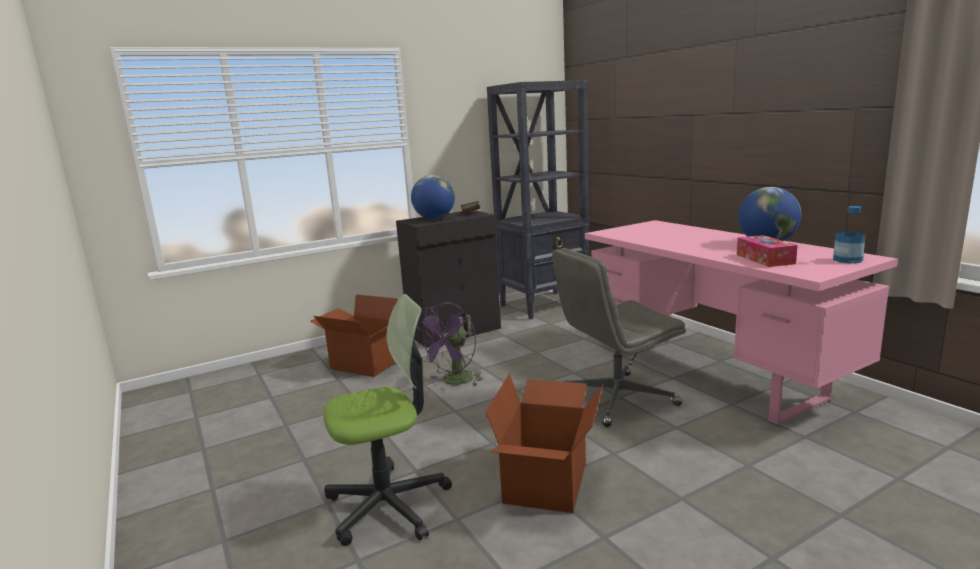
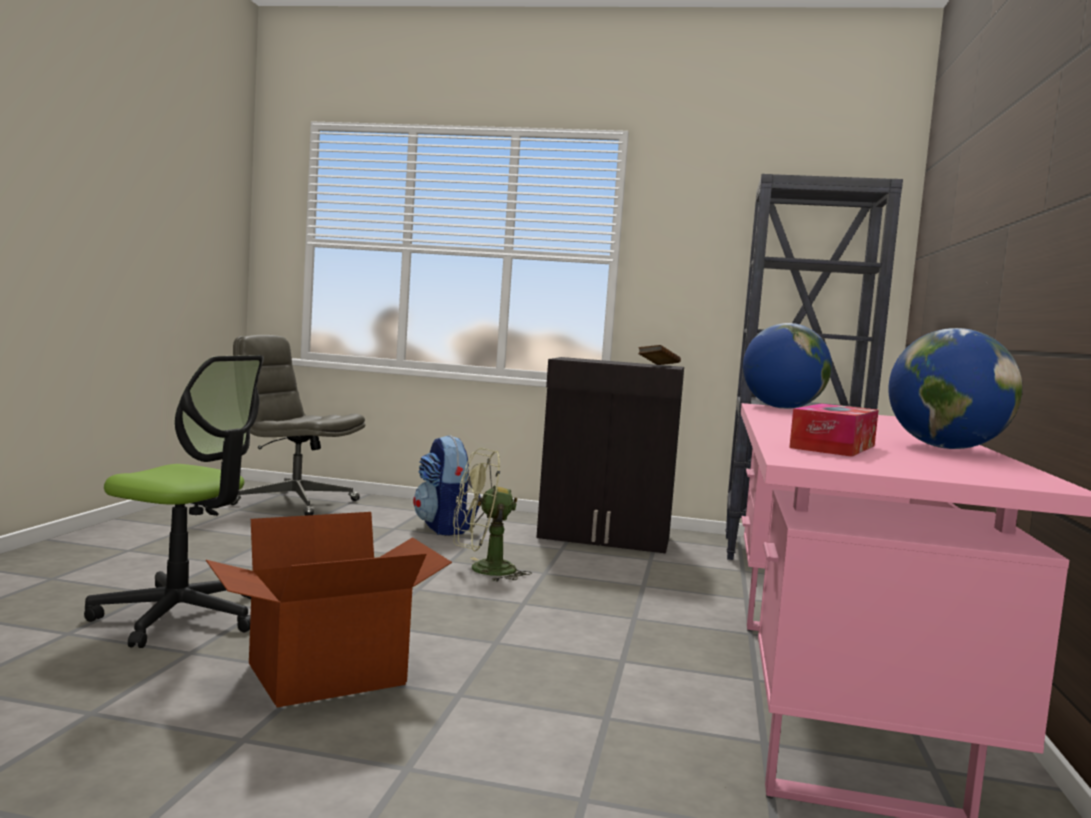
camera: 40 degrees right, 10 degrees down
(365, 364) = (445, 528): cardboard box -> backpack
(434, 219) = (600, 361): globe -> globe (782, 408)
(454, 382) = (483, 570): purple fan -> green fan
(616, 399) = (611, 660): grey office chair -> grey office chair (294, 502)
(847, 260) = (977, 475): bottle -> none

